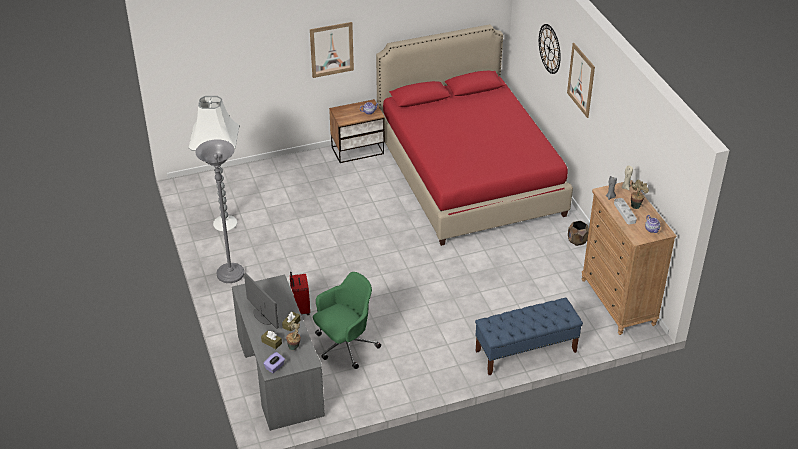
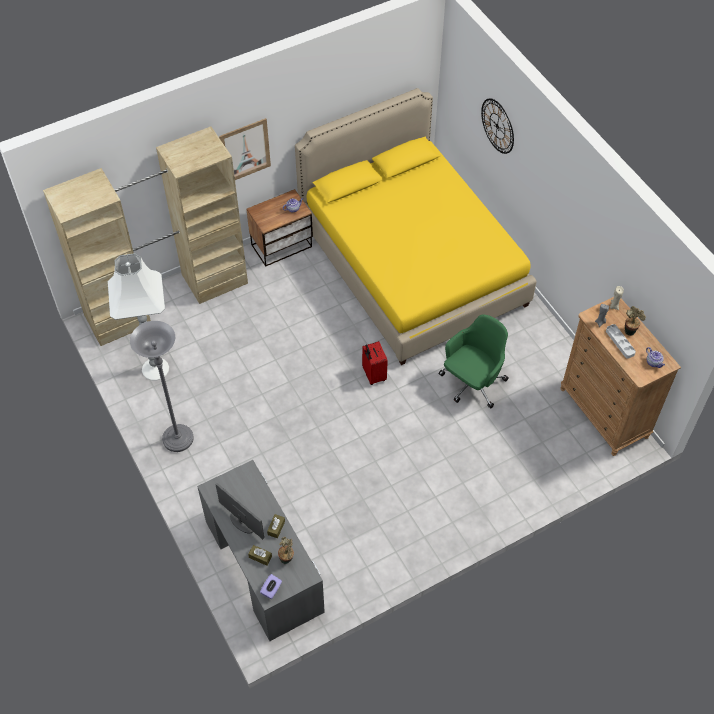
camera: 10 degrees left, 15 degrees up
(249, 176) = (167, 298): none -> beige wardrobe
(300, 309) = (266, 475): red suitcase -> red suitcase (373, 375)
(345, 346) = (326, 516): green office chair -> green office chair (472, 383)
(469, 175) = (412, 264): red bed -> yellow bed
(525, 351) = (520, 493): blue bench -> none
(577, 241) = (546, 337): brown planter -> none
(581, 80) = (544, 172): picture -> none

